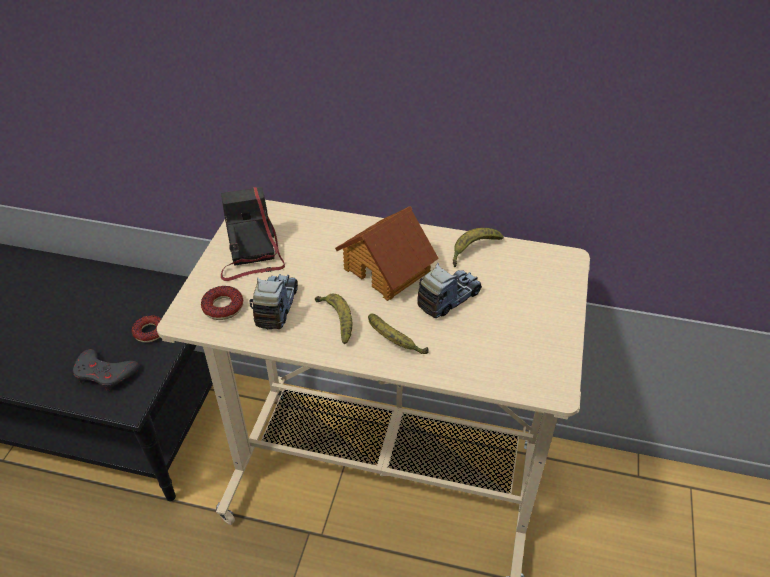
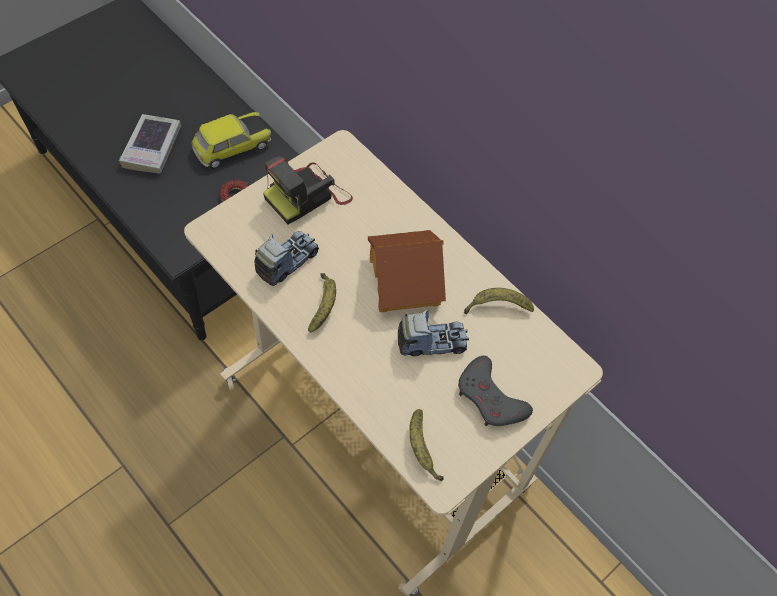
camera: 30 degrees right, 15 degrees up
(37, 335) = (152, 147): none -> book
(105, 373) = (179, 215): grey game controller -> grey game controller (490, 398)
(117, 298) = (232, 147): none -> toy car
(223, 307) = (246, 236): donut -> none
(251, 253) = (307, 195): camera -> camera turned 150 degrees counterclockwise
(393, 341) = (352, 353): banana -> banana (422, 448)

